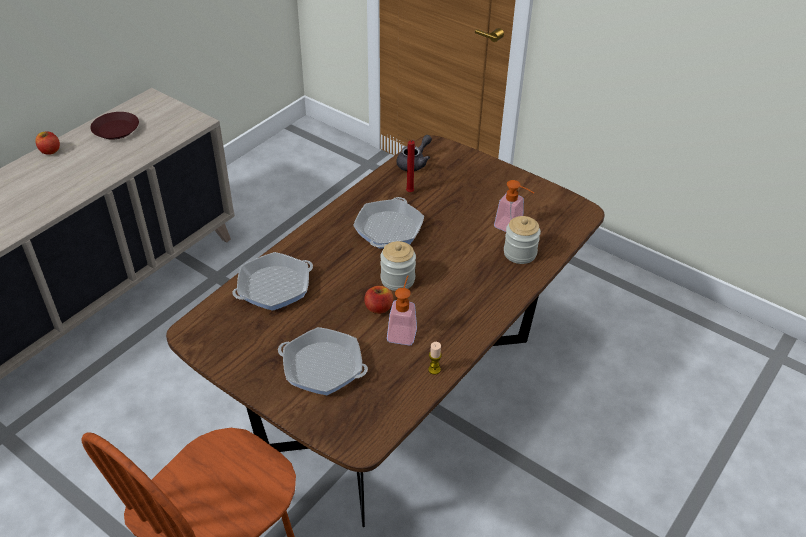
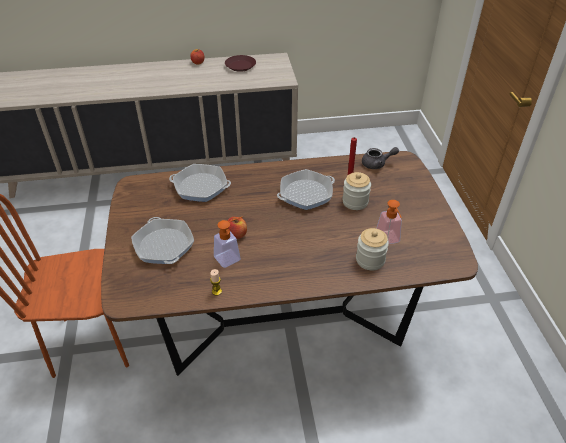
camera: 45 degrees right, 0 degrees up
(397, 279) = (270, 225): jar -> jar (355, 202)

